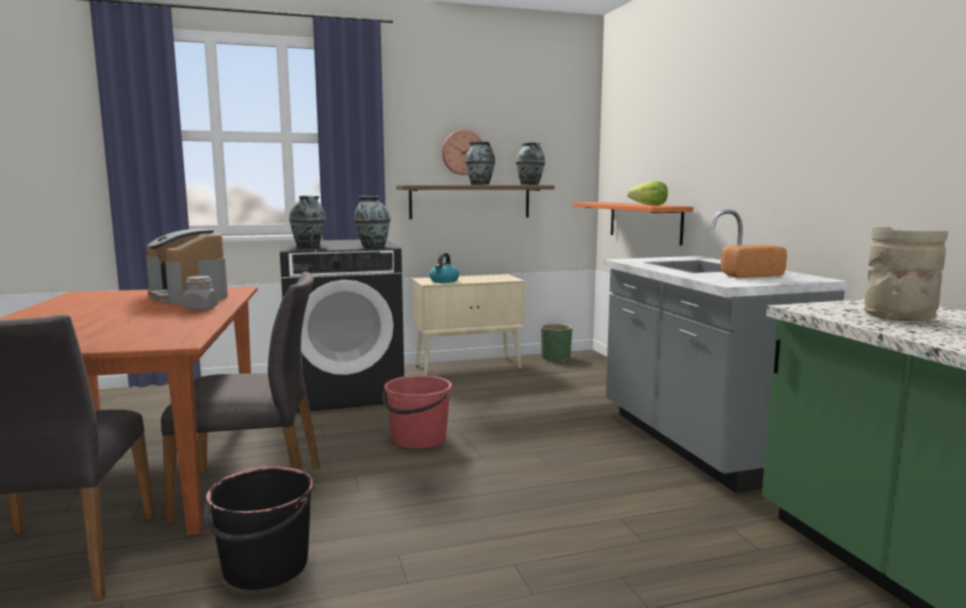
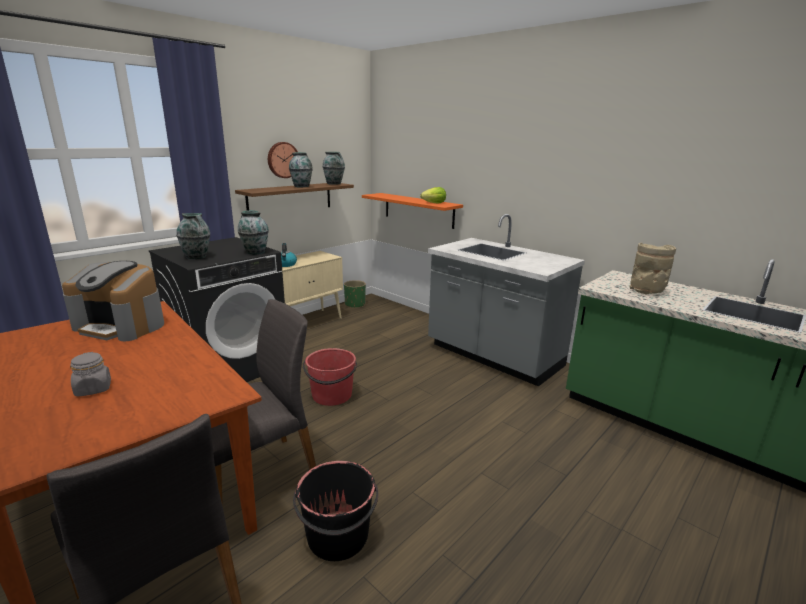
camera: 30 degrees left, 10 degrees up
(200, 308) = (167, 342): grey jar -> grey jar (93, 389)
(749, 275) = (535, 260): bread -> none

